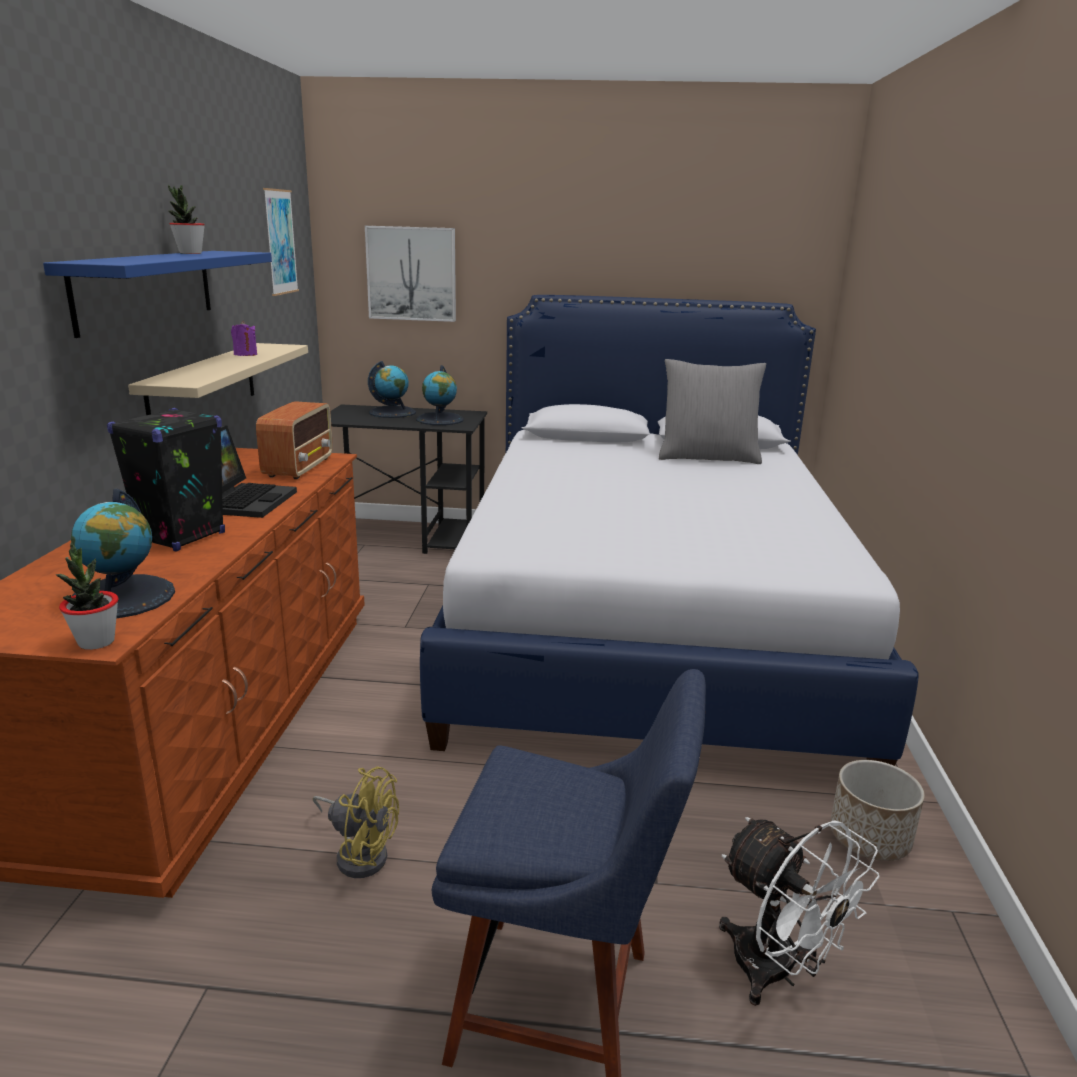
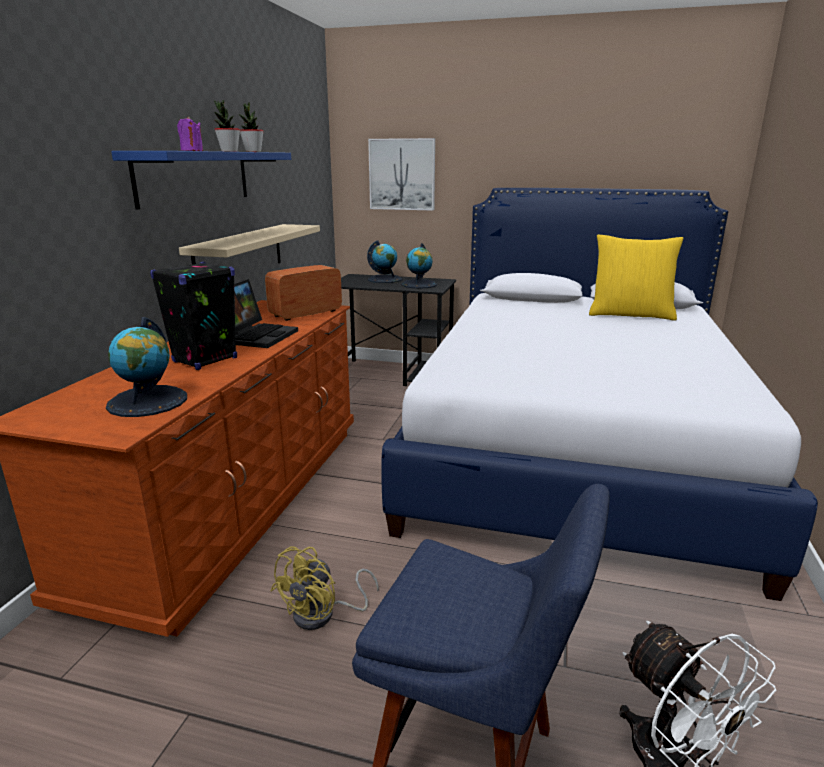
camera: 10 degrees right, 0 degrees up
(96, 642) = (117, 433): potted plant -> potted plant (253, 152)
(245, 354) = (271, 230): purple candle -> purple candle (192, 151)
(280, 242) = (305, 150): picture -> none
(299, 467) = (305, 314): radio -> radio turned 150 degrees counterclockwise
(359, 853) = (323, 615): yellow fan -> yellow fan turned 90 degrees clockwise
(708, 457) = (630, 314): grey pillow -> yellow pillow
(868, 838) = (764, 645): planter -> none

